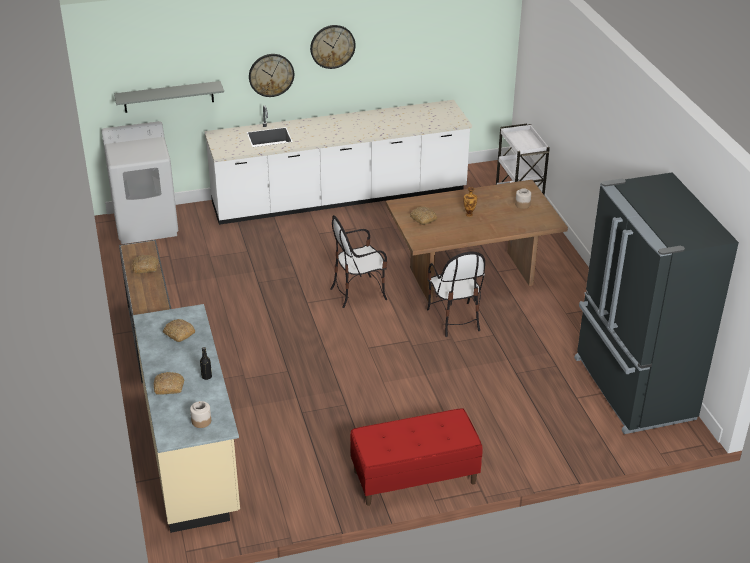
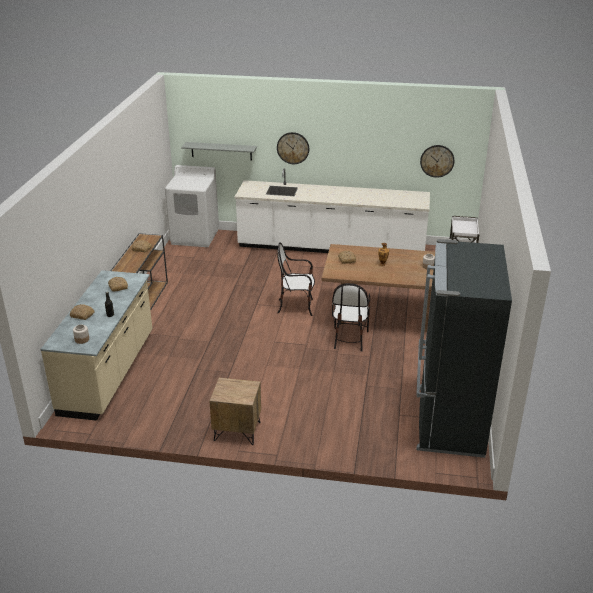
camera: 25 degrees right, 5 degrees down
(332, 46) = (338, 134): wall clock -> wall clock (437, 161)
(414, 477) = (237, 432): red bench -> brown nightstand

